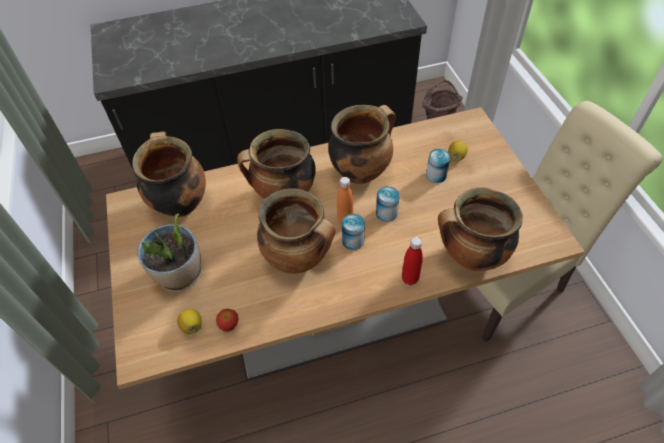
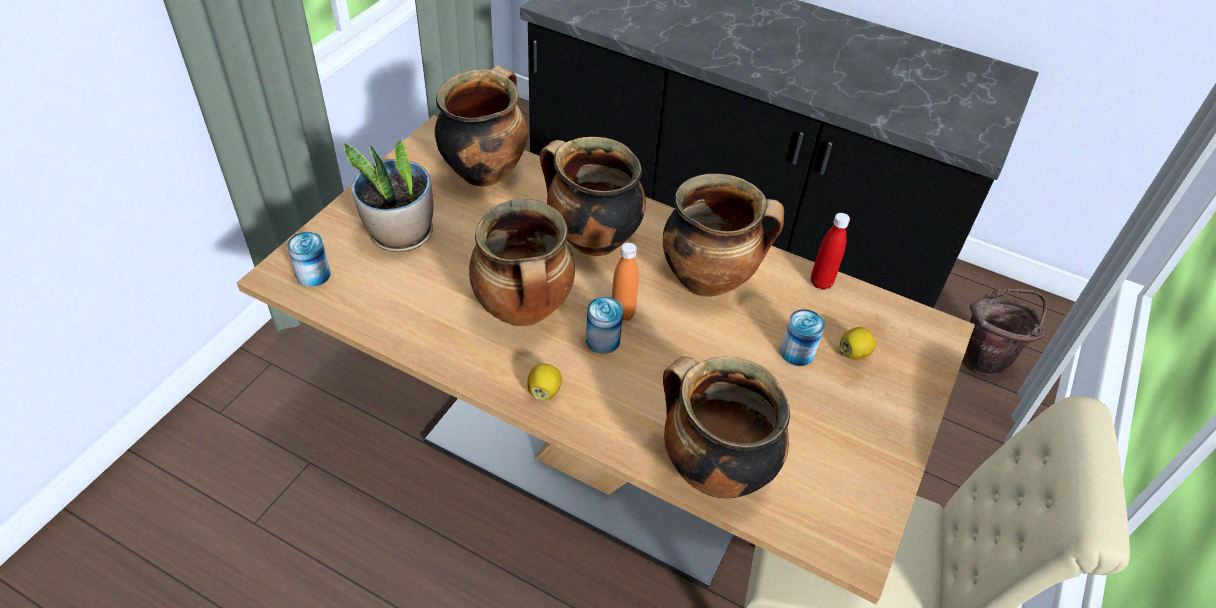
camera: 40 degrees right, 5 degrees down
(192, 326) = (352, 287): lemon -> lemon (544, 390)
(229, 325) = (382, 314): apple -> none
(386, 213) = (679, 343): can -> can (313, 275)
(410, 279) = (611, 429): red bottle -> red bottle (821, 283)

